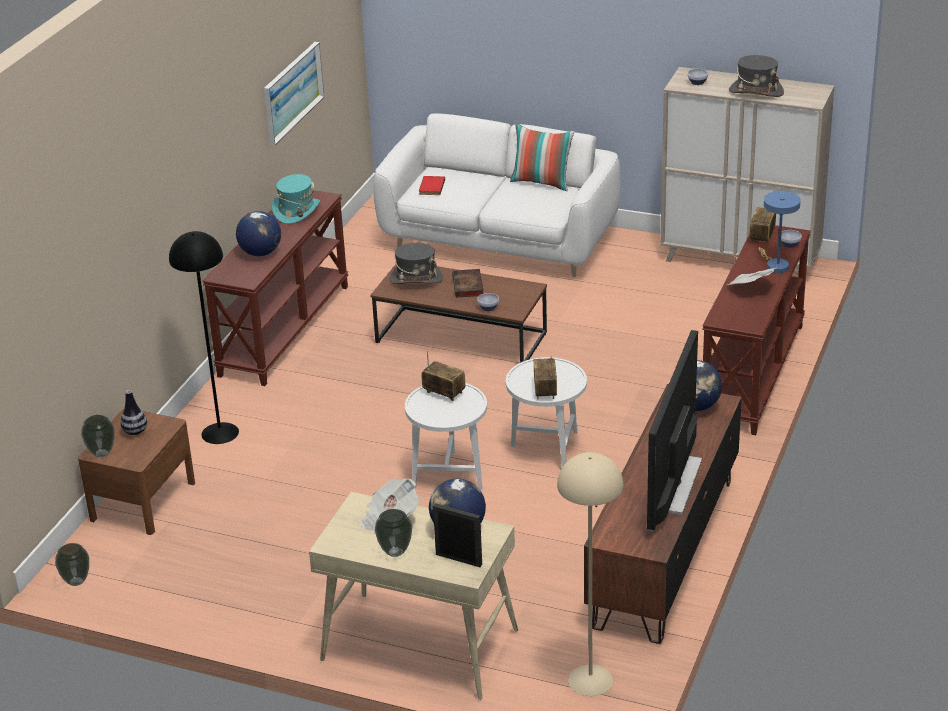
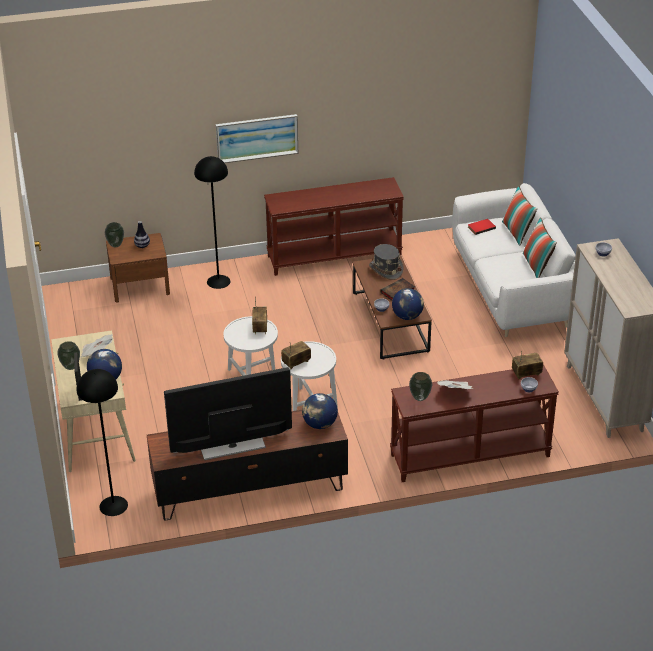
camera: 55 degrees right, 5 degrees up
(76, 581) = (61, 298): vase -> vase (420, 397)
(260, 253) = (310, 199): globe -> globe (407, 316)
(292, 92) = (412, 118): picture -> picture (257, 138)
(296, 211) = (367, 190): turquoise hat -> none
(467, 172) = (517, 233): none -> pillow
(589, 680) = (113, 505): beige floor lamp -> black floor lamp
(756, 91) = (618, 281): grey hat -> none
(775, 265) = (495, 392): blue table lamp -> none

